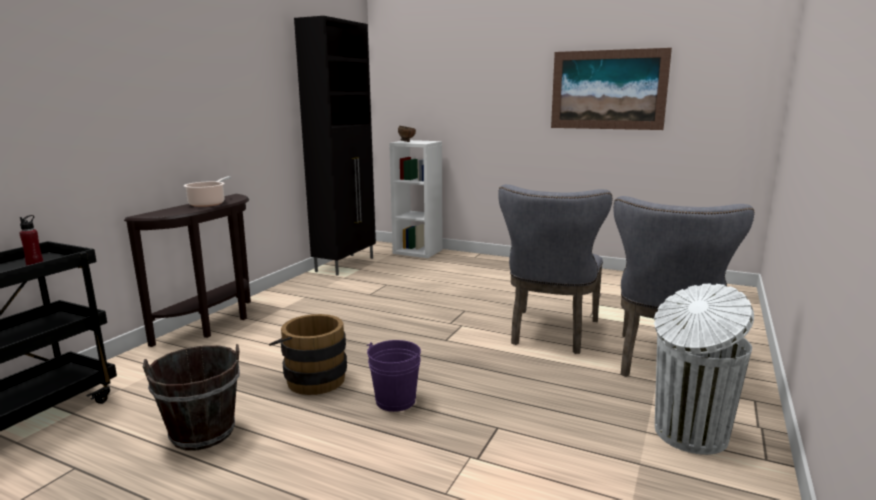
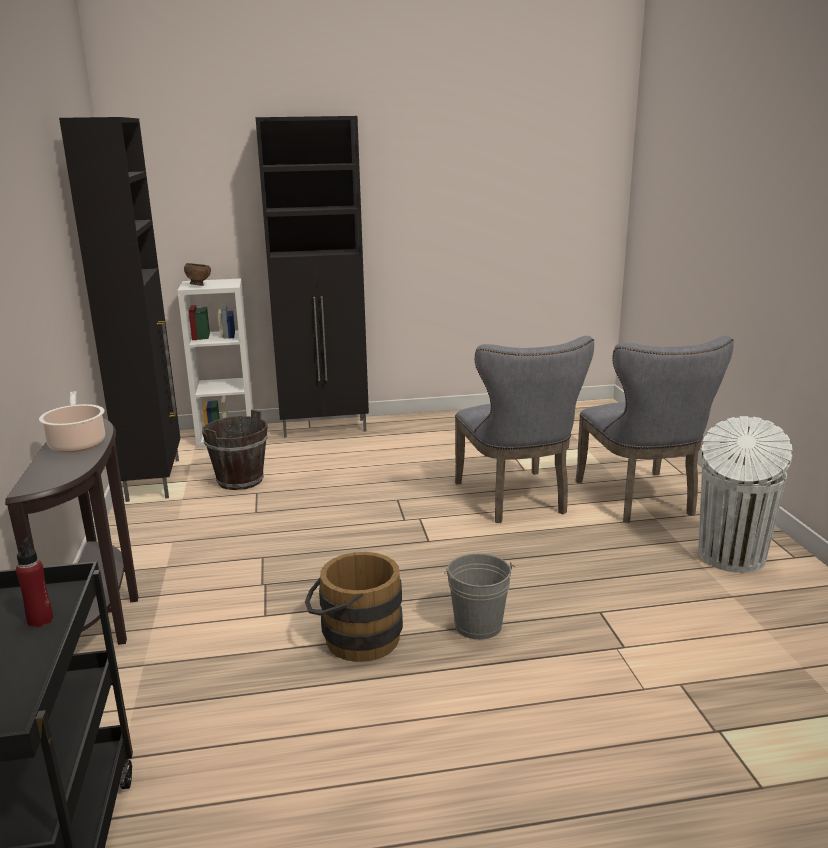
camera: 35 degrees left, 5 degrees up
(202, 433) = (333, 752): brown bucket -> brown bucket (240, 481)
(395, 400) = (478, 625): purple bucket -> grey bucket
(483, 260) = (325, 428): none -> black cabinet
(608, 90) = (455, 201): picture -> none

